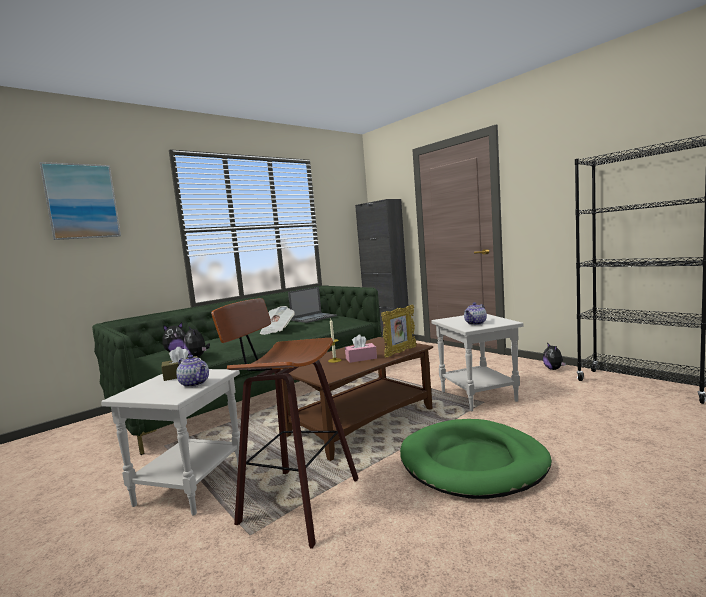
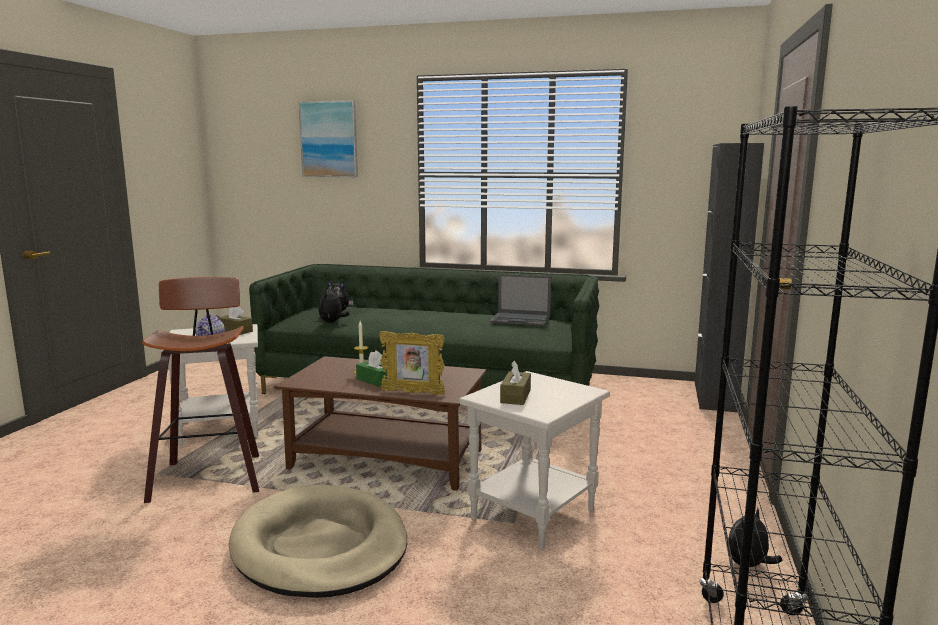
camera: 55 degrees right, 5 degrees up
(276, 330) = (446, 320): newspaper -> none
(361, 358) = (375, 381): pink tissue box -> green tissue box
(473, 463) = (320, 547): green dog bed -> beige dog bed
(476, 323) = (515, 396): teapot -> brown tissue box

